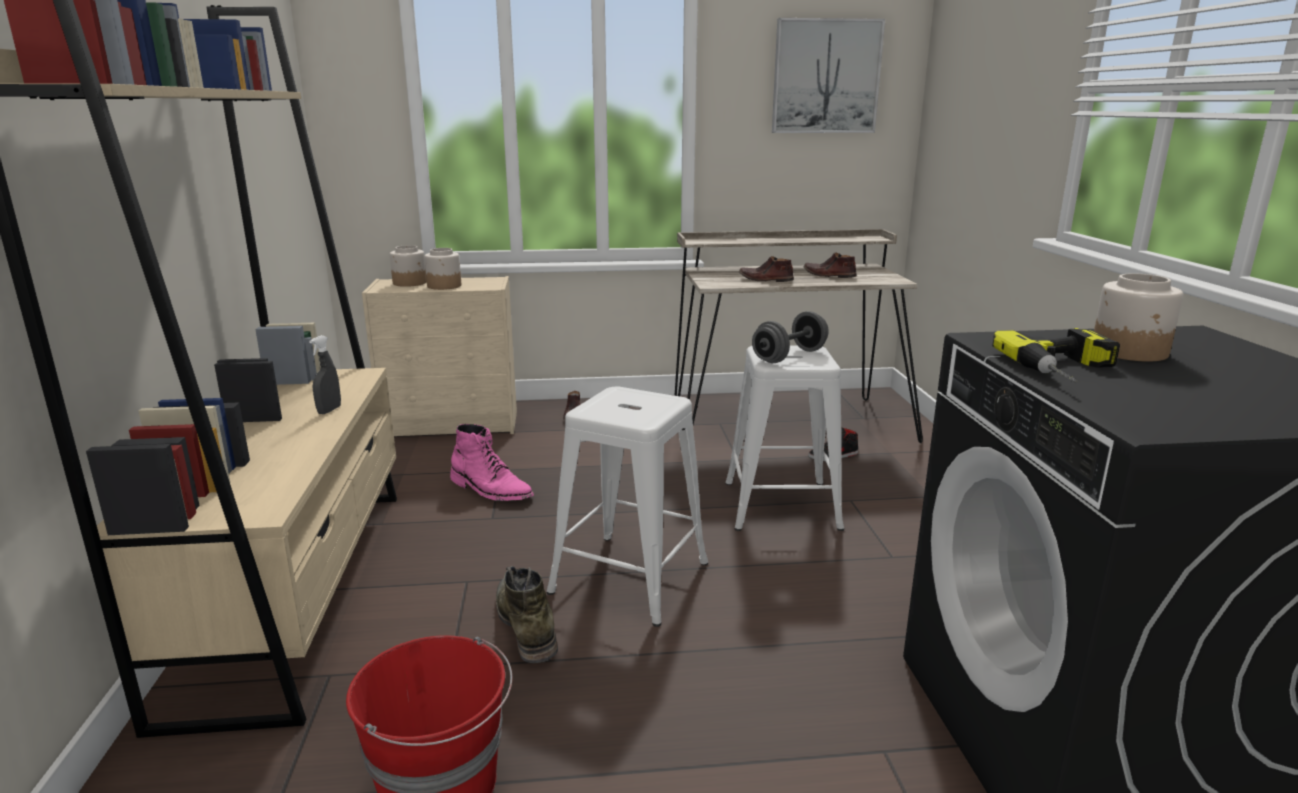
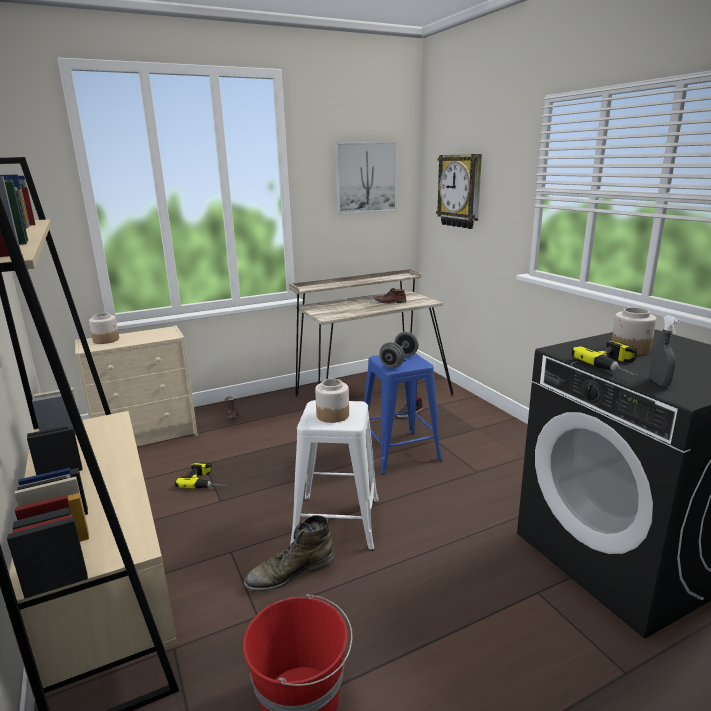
camera: 20 degrees left, 0 degrees up
(329, 410) = (115, 454): grey spray bottle -> grey spray bottle (659, 382)
(444, 286) = (136, 339): jar -> jar (333, 415)
(491, 490) = (207, 480): pink boot -> power drill
(526, 625) = (290, 572): green boot -> green boot turned 75 degrees counterclockwise
(765, 280) = (355, 310): brown shoe -> none
(781, 505) = (399, 451): white stool -> blue stool
(975, 98) = (460, 191): none -> wall clock

